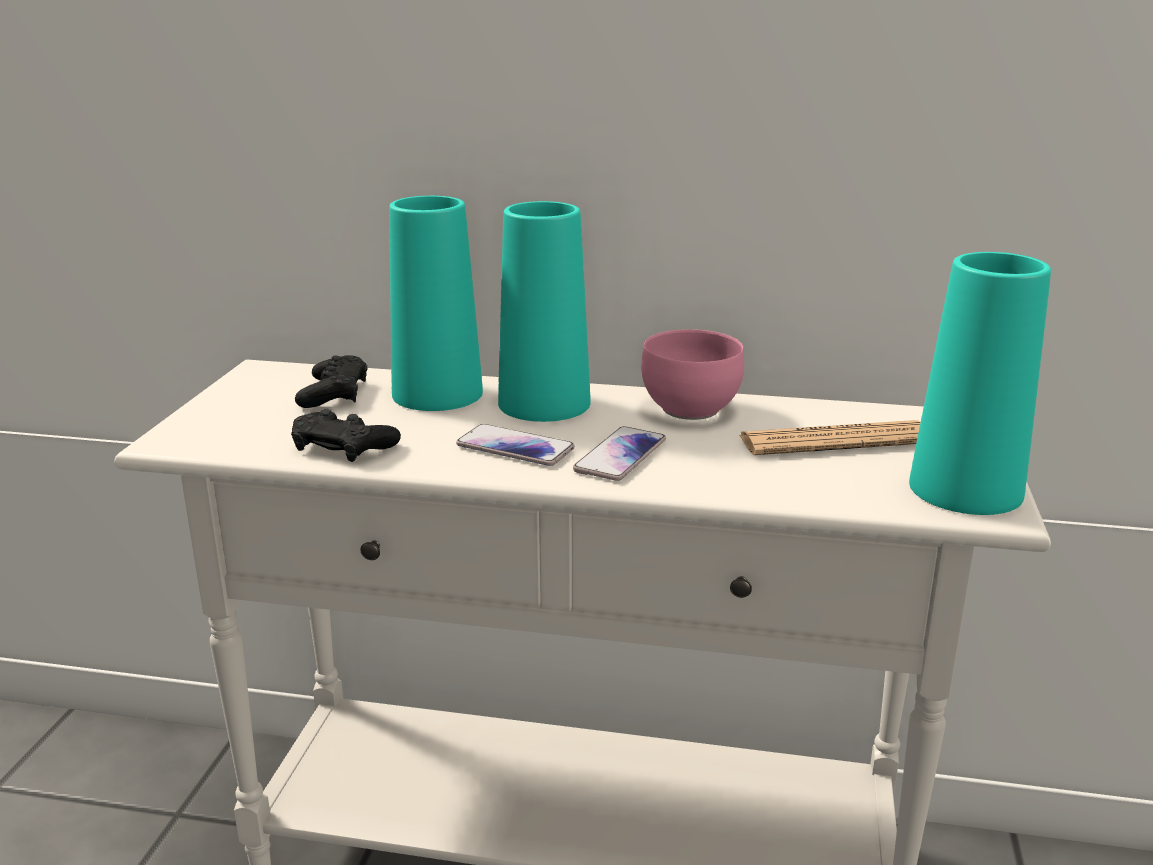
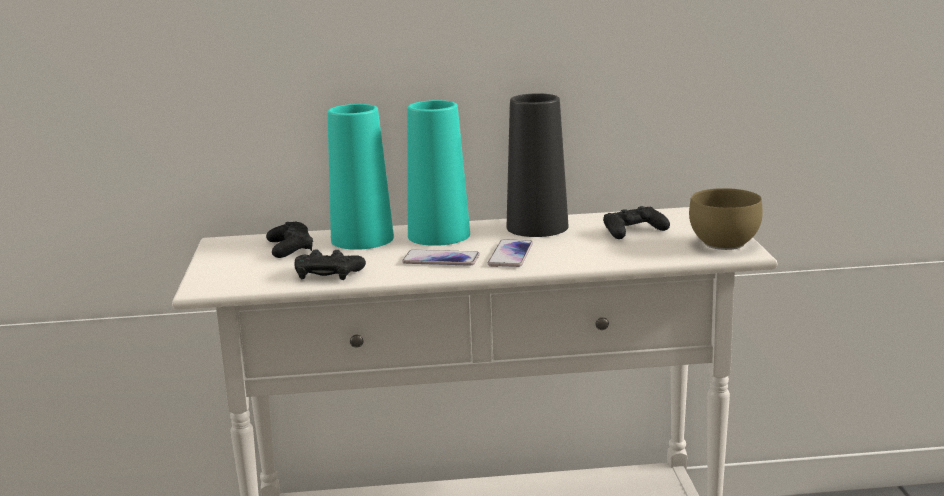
camera: 15 degrees left, 5 degrees down
(693, 411) = (537, 227): pink bowl -> black vase
(834, 441) = (633, 231): newspaper -> black game controller
(965, 489) = (721, 244): turquoise vase -> brown bowl

